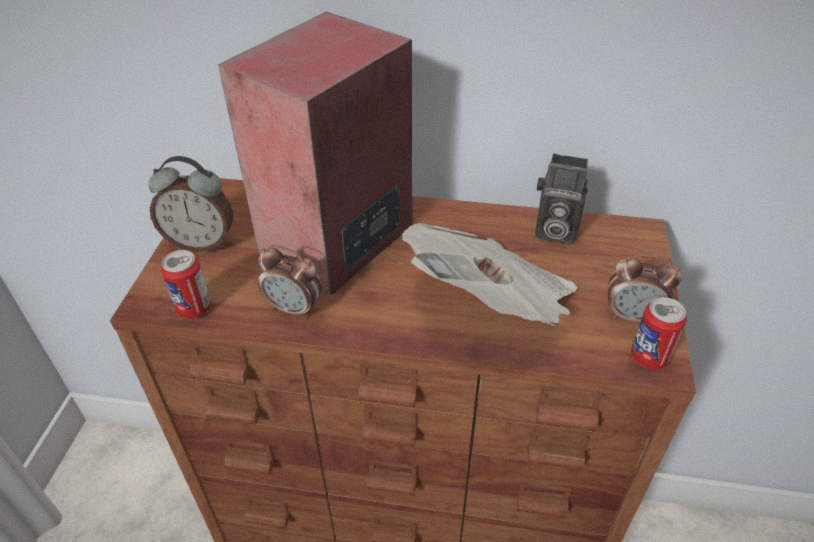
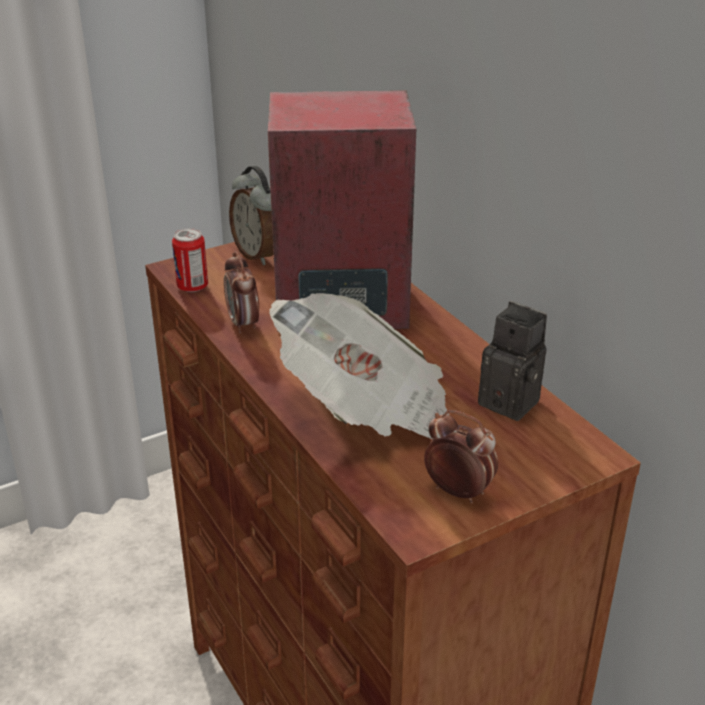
camera: 50 degrees right, 10 degrees down
(553, 231) = (513, 402): camera -> camera turned 150 degrees clockwise
(632, 316) = (458, 491): alarm clock -> alarm clock turned 150 degrees clockwise
(649, 357) = (414, 520): can -> none

